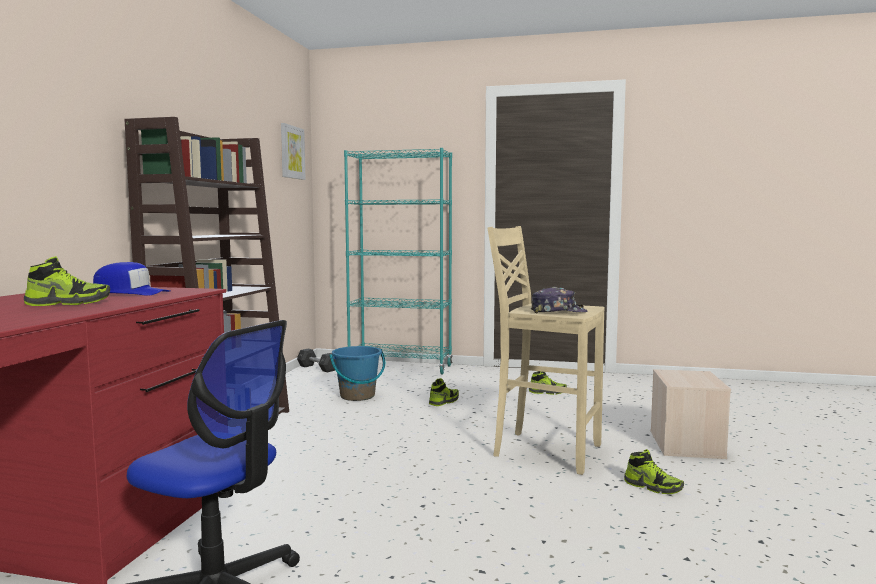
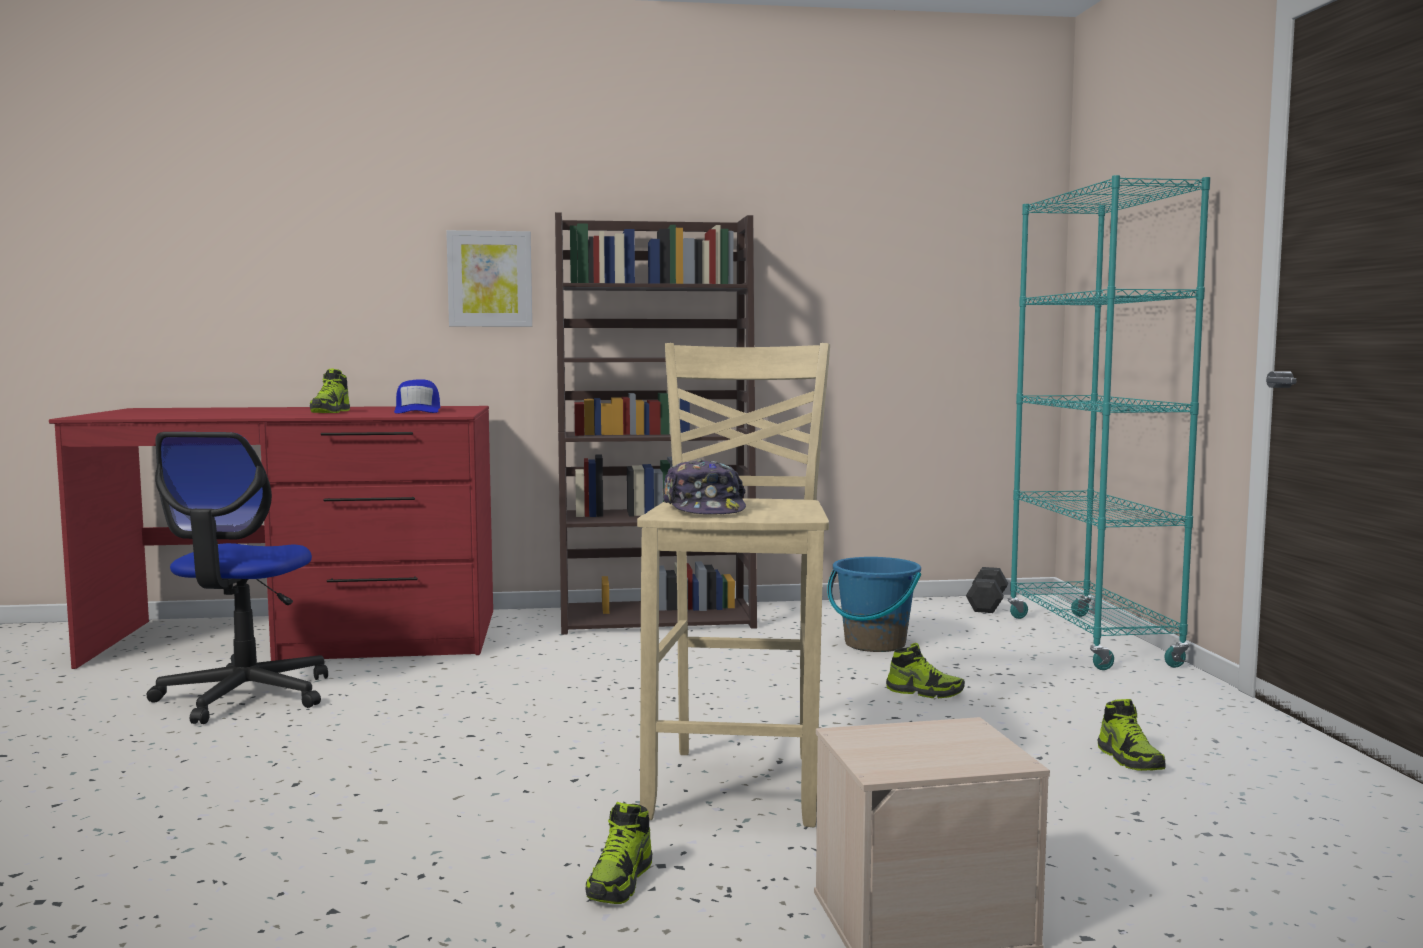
camera: 70 degrees right, 0 degrees up
(68, 303) = (330, 412): shoe -> shoe turned 45 degrees clockwise
(291, 152) = (983, 218): picture -> picture (490, 279)

